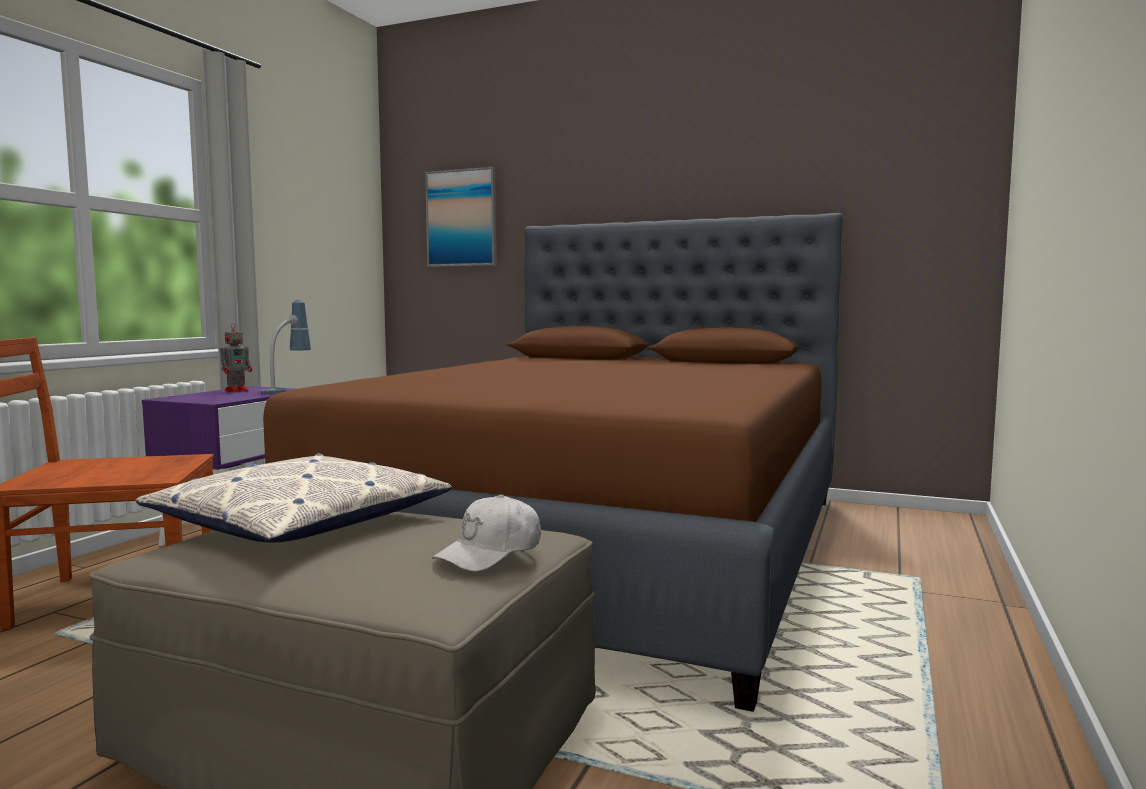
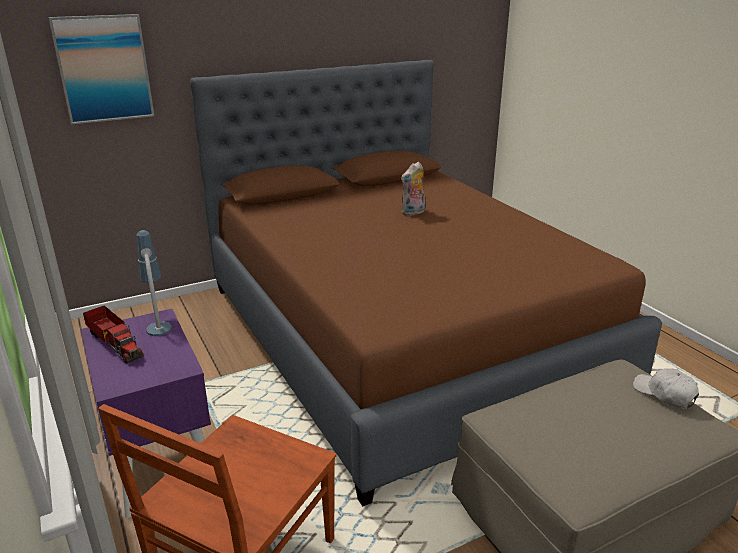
camera: 50 degrees left, 20 degrees up
(237, 390) = (115, 342): toy robot -> toy truck
(301, 522) = (557, 429): pillow -> none
(490, 553) = (664, 394): white cap -> white cap turned 150 degrees clockwise
(647, 370) = (413, 212): none -> plush toy

